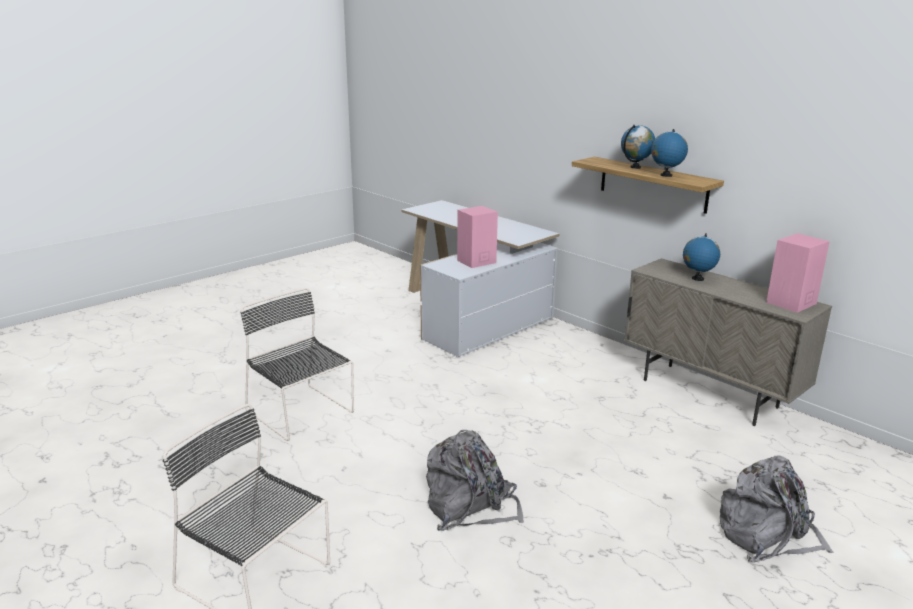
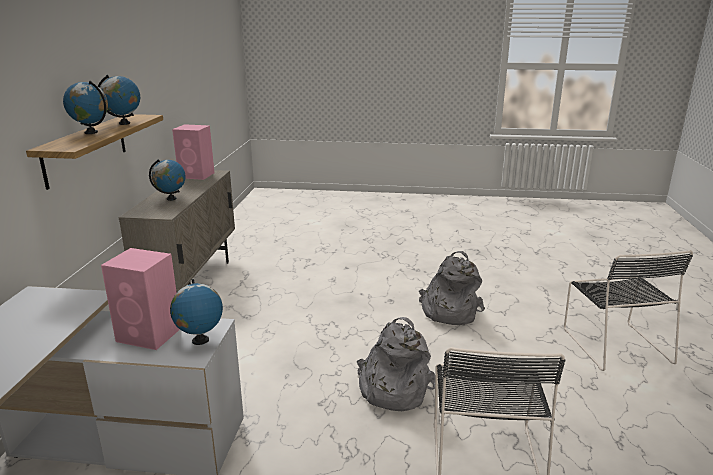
camera: 130 degrees left, 0 degrees up
(449, 268) = (200, 340): none -> globe
(767, 536) = (343, 243): grey backpack -> grey backpack (392, 389)

